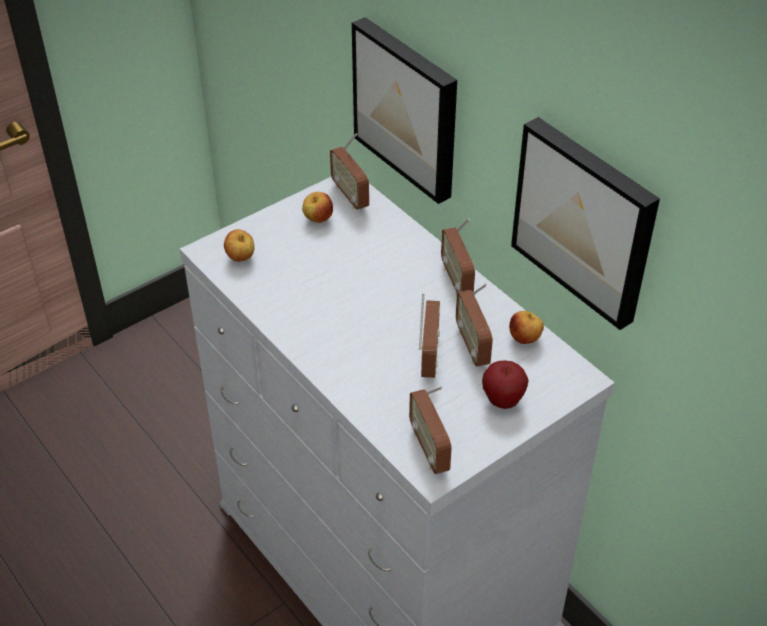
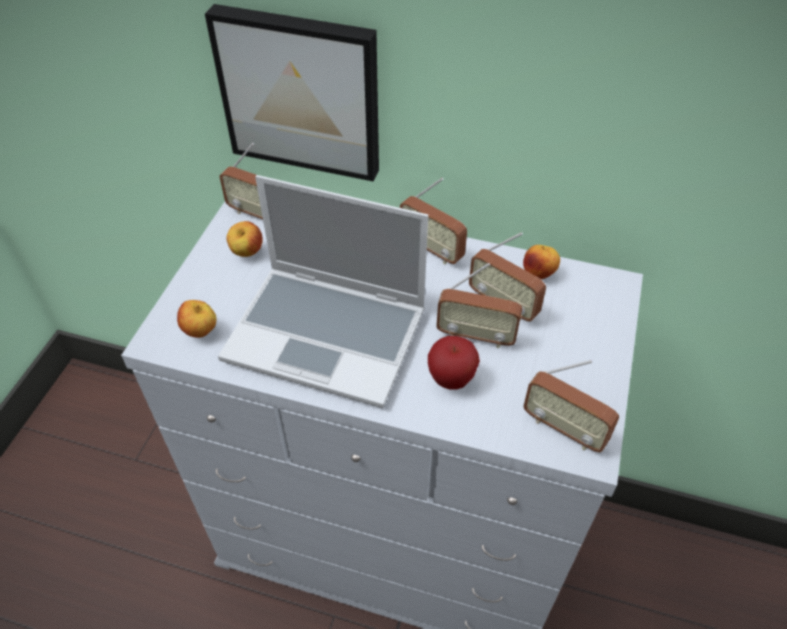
camera: 35 degrees left, 5 degrees up
(324, 303) = (329, 335): none -> laptop
(428, 357) = (476, 336): radio -> radio turned 135 degrees clockwise
(503, 401) = (577, 342): apple -> apple (451, 379)
(586, 220) = (588, 124): picture -> none

